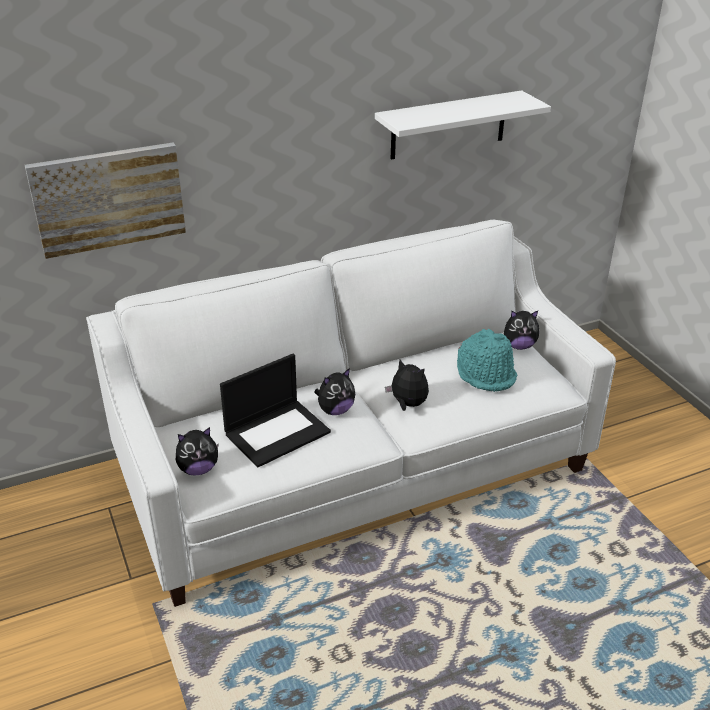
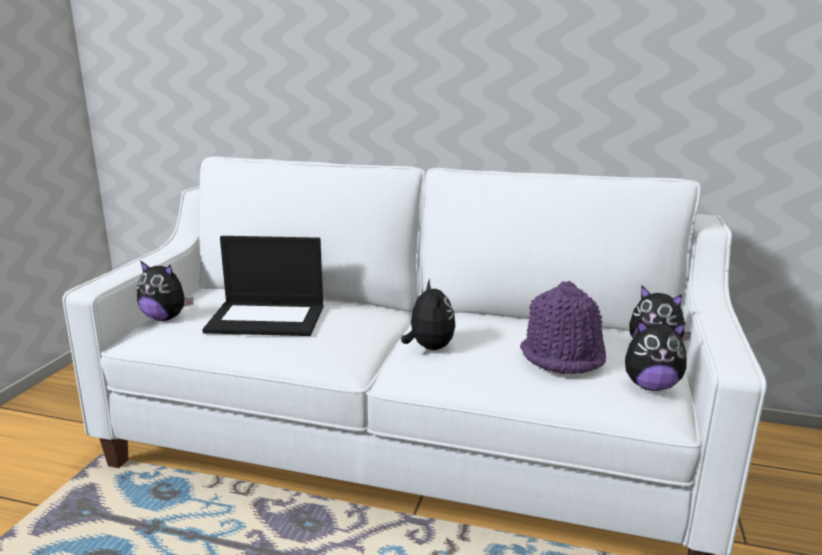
camera: 40 degrees right, 15 degrees down
(108, 198) = (250, 66): picture -> none
(335, 410) = (349, 325): plush toy -> plush toy (650, 386)
(448, 125) = (645, 51): white shelf -> none
(486, 374) = (563, 355): turquoise hat -> purple hat

